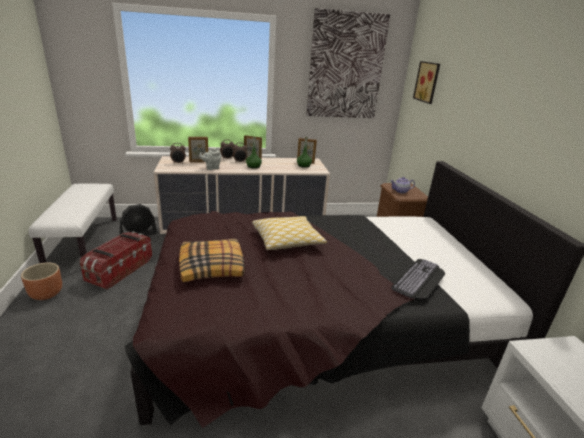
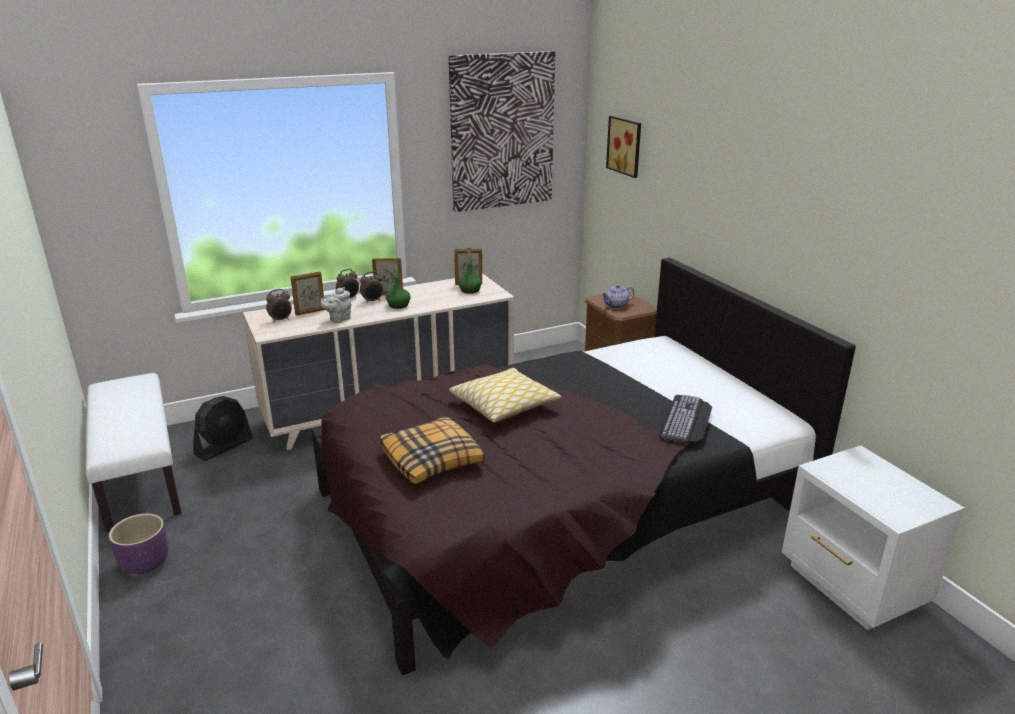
camera: 15 degrees left, 0 degrees up
(46, 294) = (144, 564): brown planter -> purple planter
(119, 270) = (233, 506): storage box -> none

